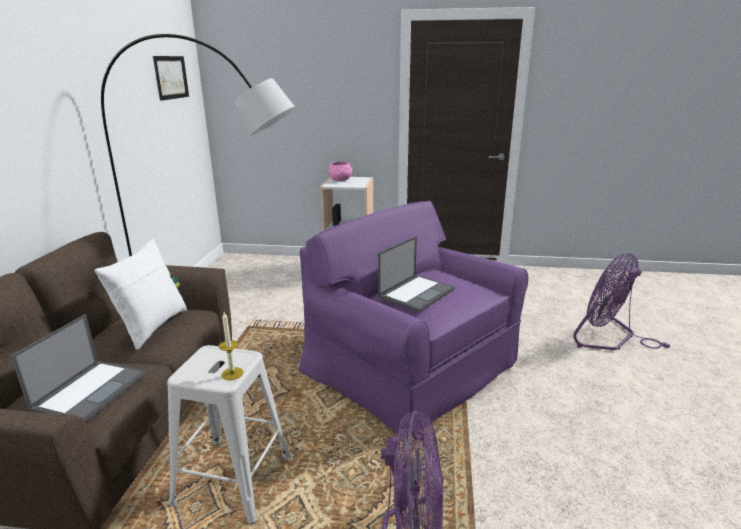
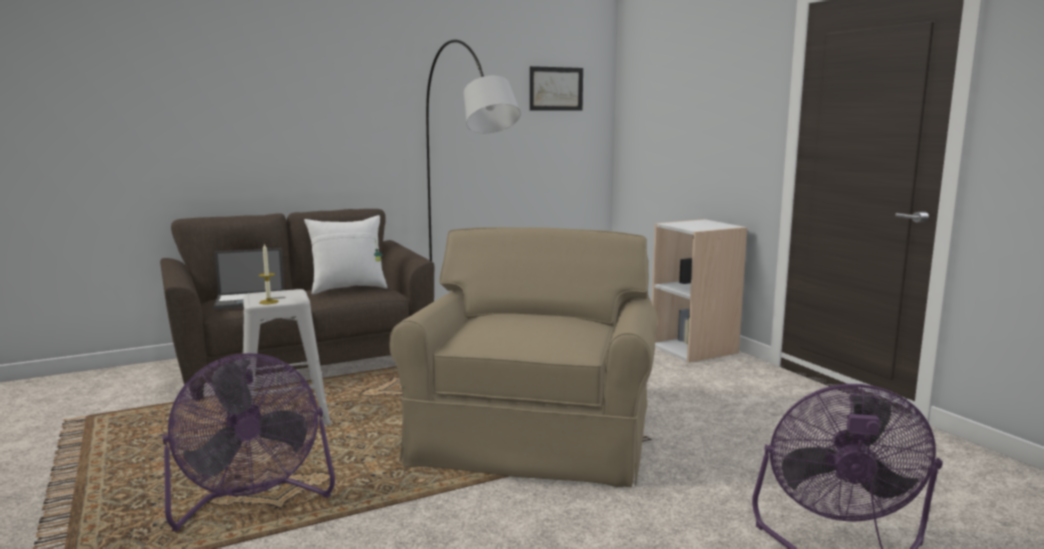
camera: 55 degrees right, 10 degrees down
(341, 180) = (698, 223): pink bowl -> none
(411, 365) = (534, 433): purple armchair -> beige armchair
(416, 293) = (510, 322): laptop -> none

